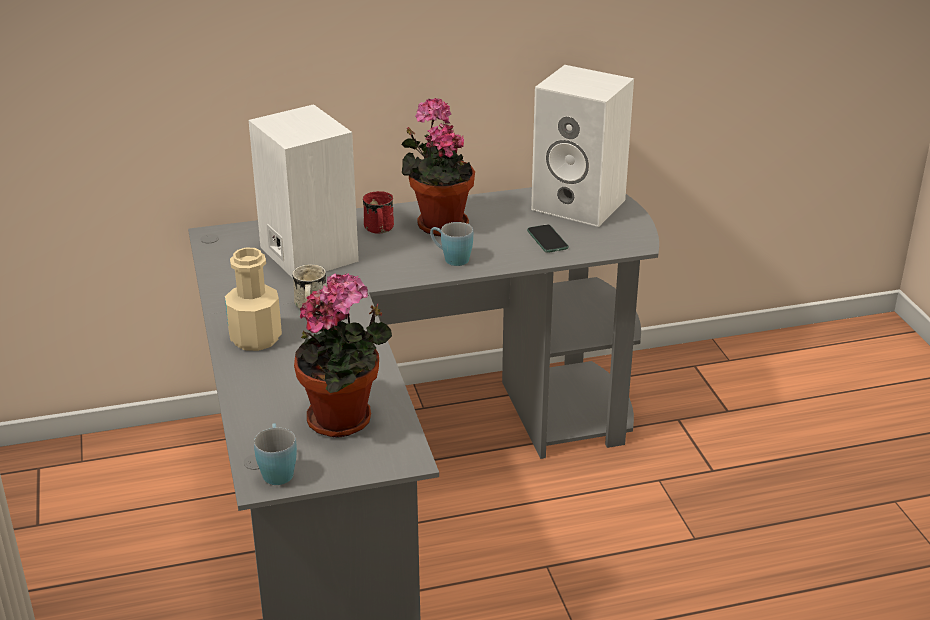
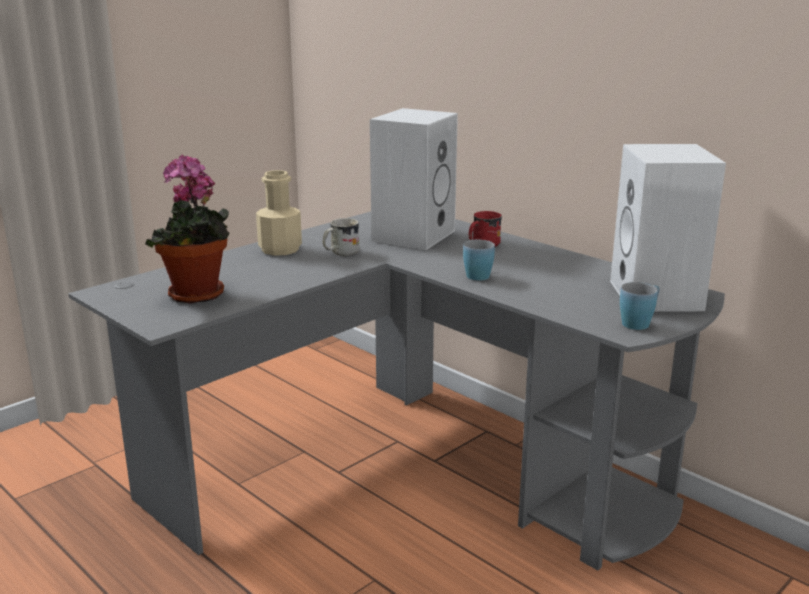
camera: 60 degrees right, 10 degrees down
(277, 470) = (115, 292): blue mug -> blue mug (639, 322)
(438, 224) = (525, 258): potted plant -> none
(547, 239) = (568, 298): phone -> none

